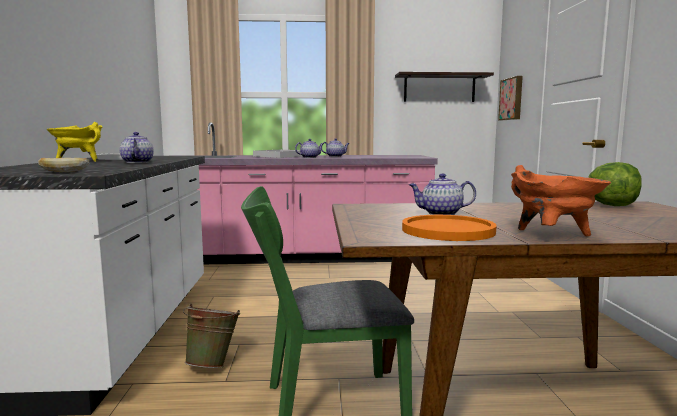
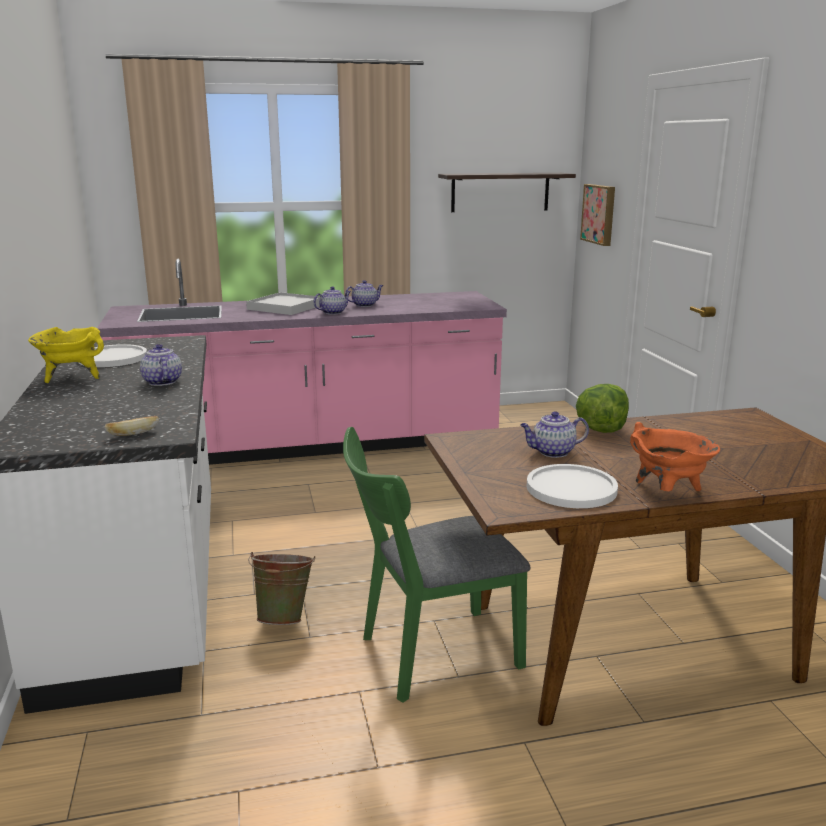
camera: 10 degrees left, 10 degrees up
(448, 230) = (571, 488): orange plate -> white plate
(611, 205) = (720, 421): lettuce -> lettuce (601, 430)

